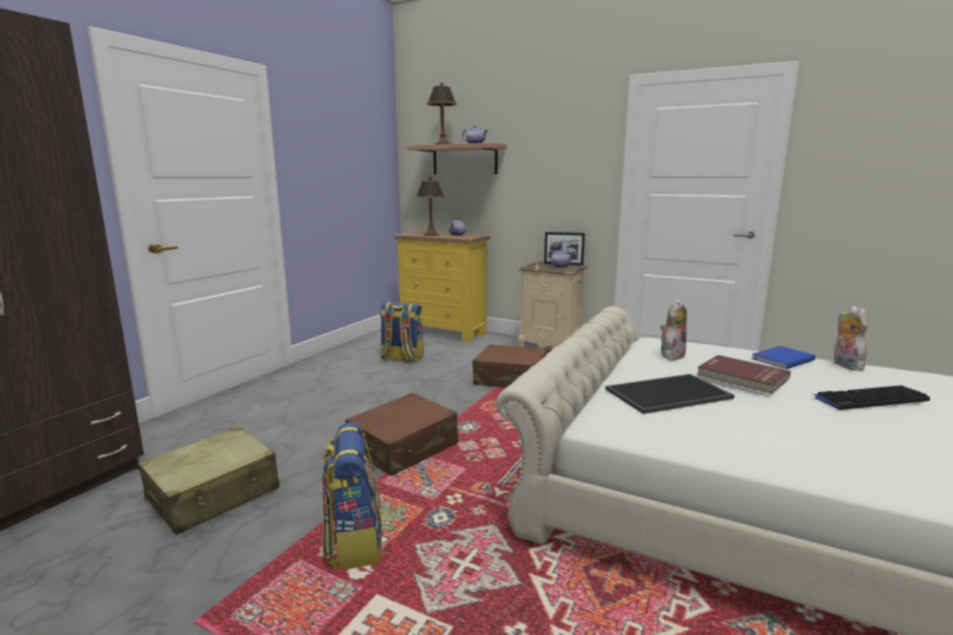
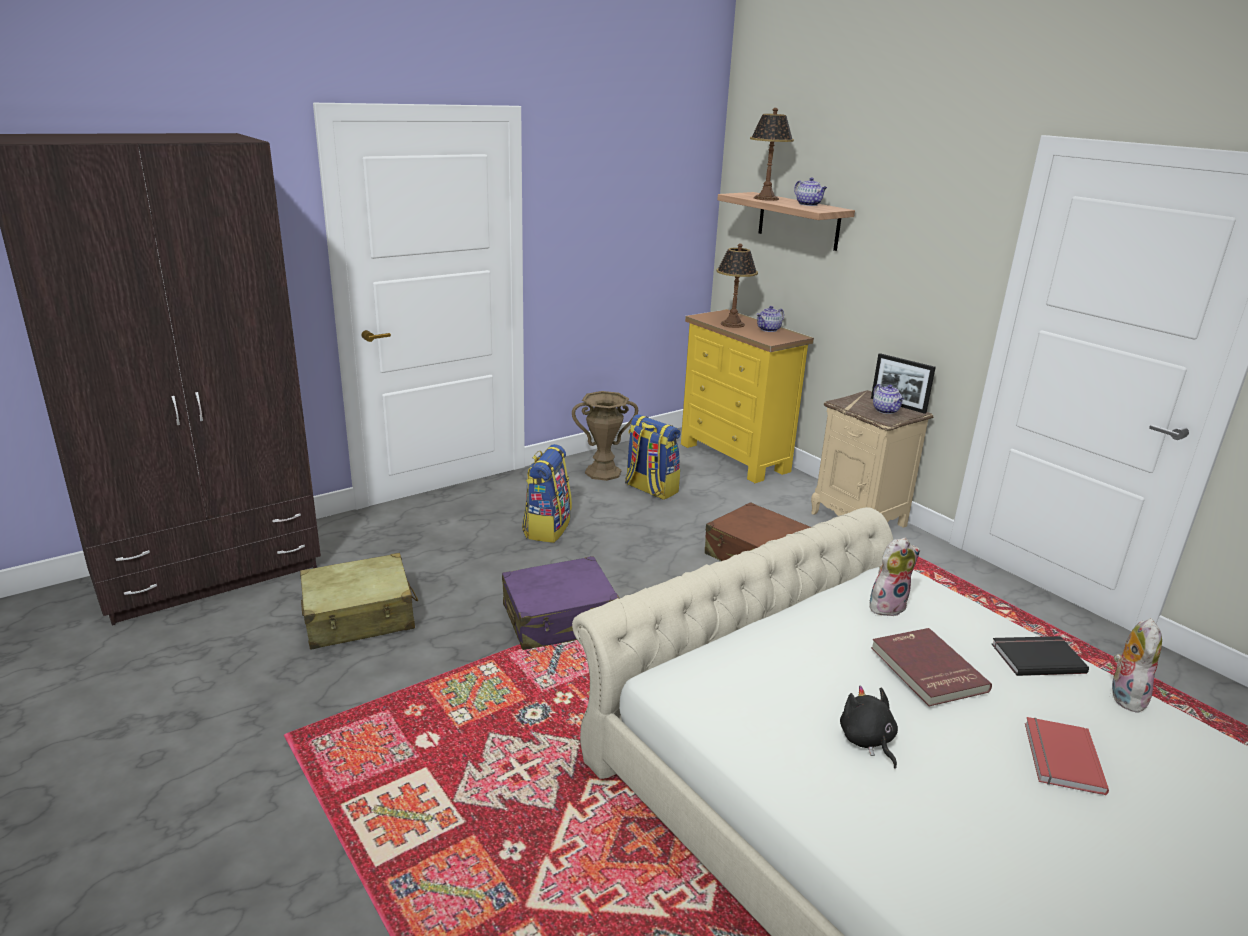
camera: 25 degrees right, 10 degrees up
(353, 542) = (441, 710): backpack -> backpack (546, 528)
(358, 355) = (603, 472): none -> brown vase
(404, 448) = (560, 619): brown suitcase -> purple suitcase
(668, 394) = (798, 666): tray -> none
(766, 421) = (867, 741): none -> black plush toy
(781, 359) = (1036, 657): blue book -> black book
(869, 399) = (1060, 757): keyboard -> red book

